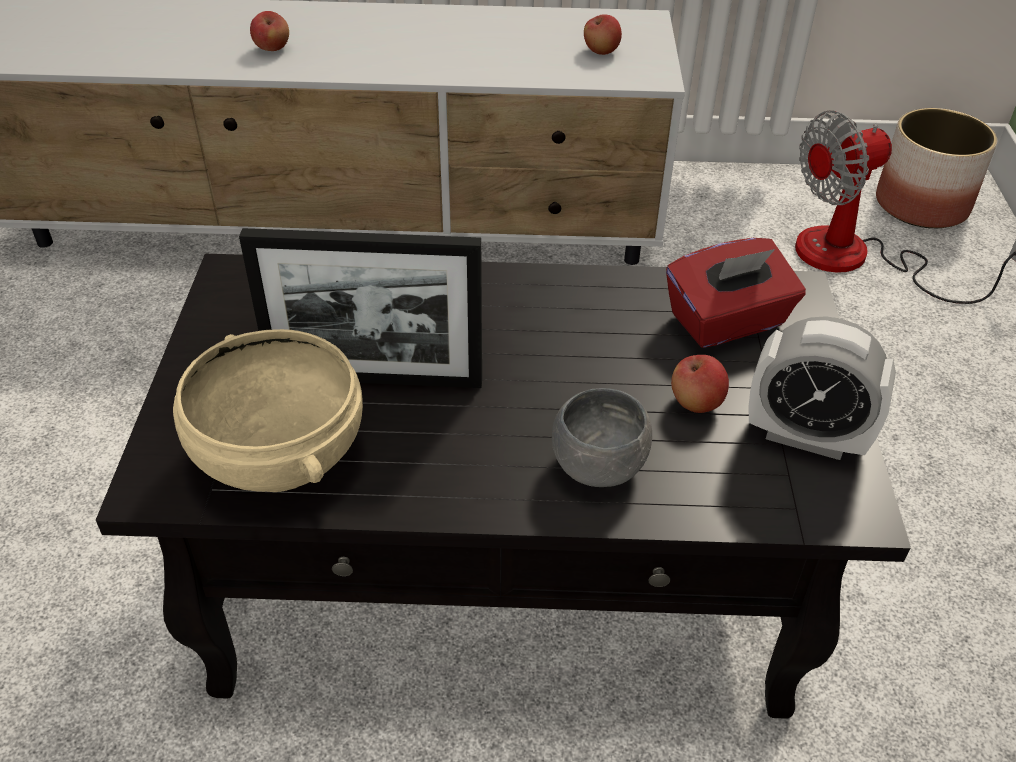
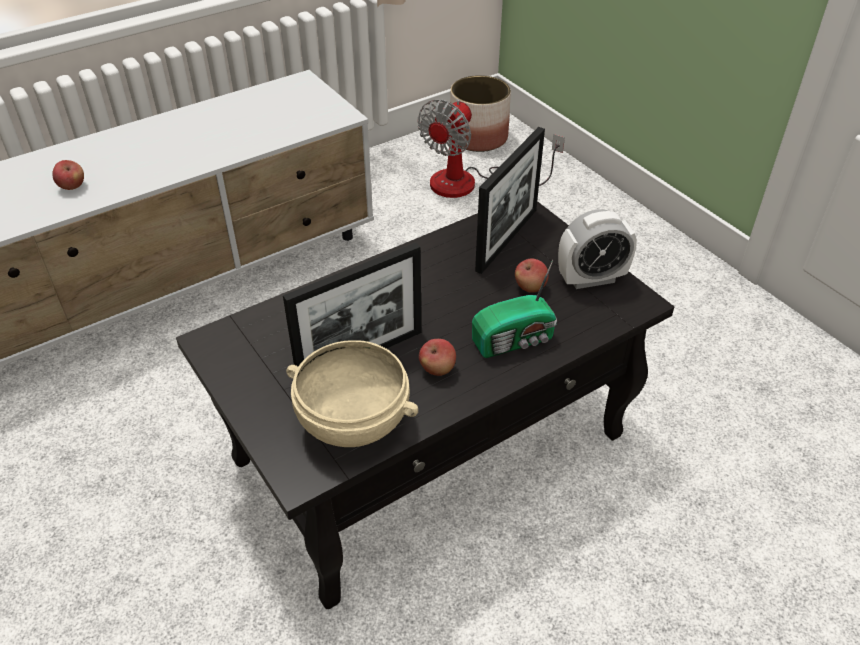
camera: 35 degrees left, 0 degrees up
(598, 465) = (515, 340): grey bowl -> radio
(601, 51) = (295, 110): apple -> apple (437, 369)
(728, 322) = (506, 239): red tissue box -> picture frame

